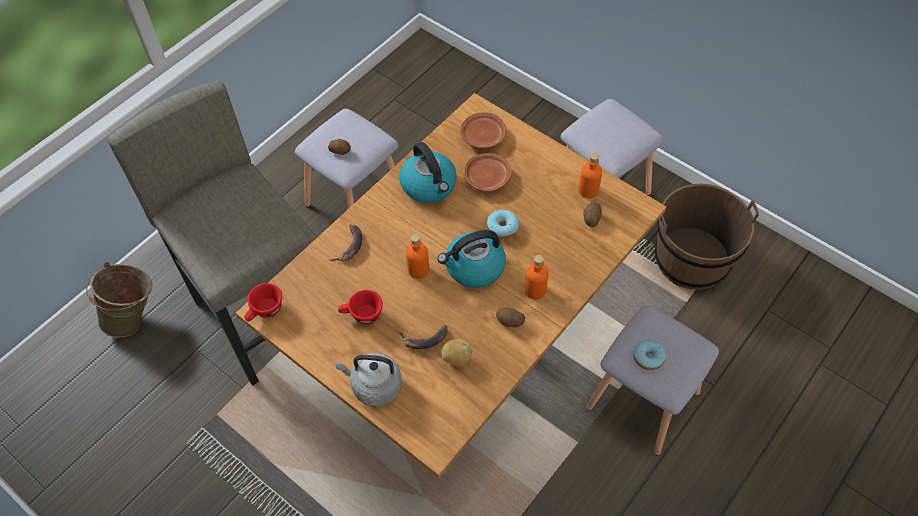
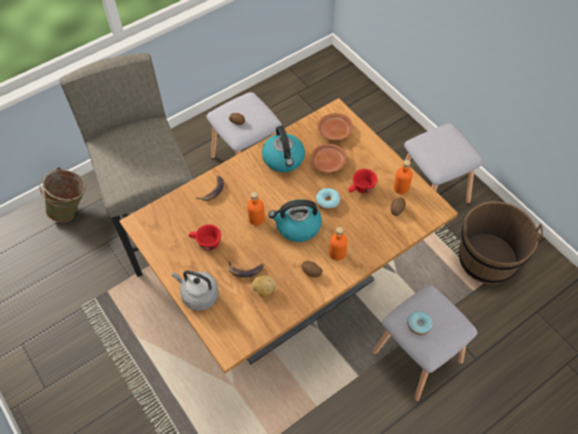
camera: 15 degrees right, 0 degrees up
(265, 312) = (139, 224): red cup -> red cup (361, 189)

